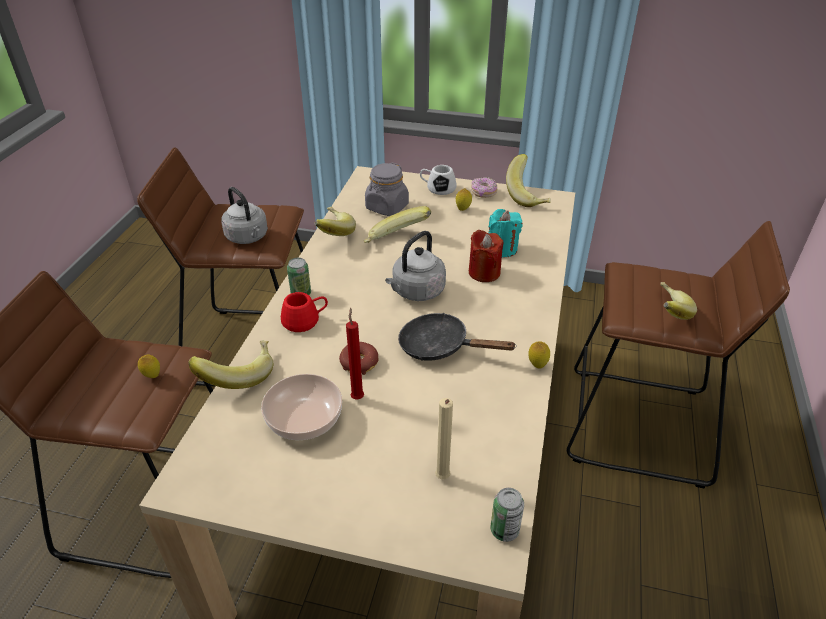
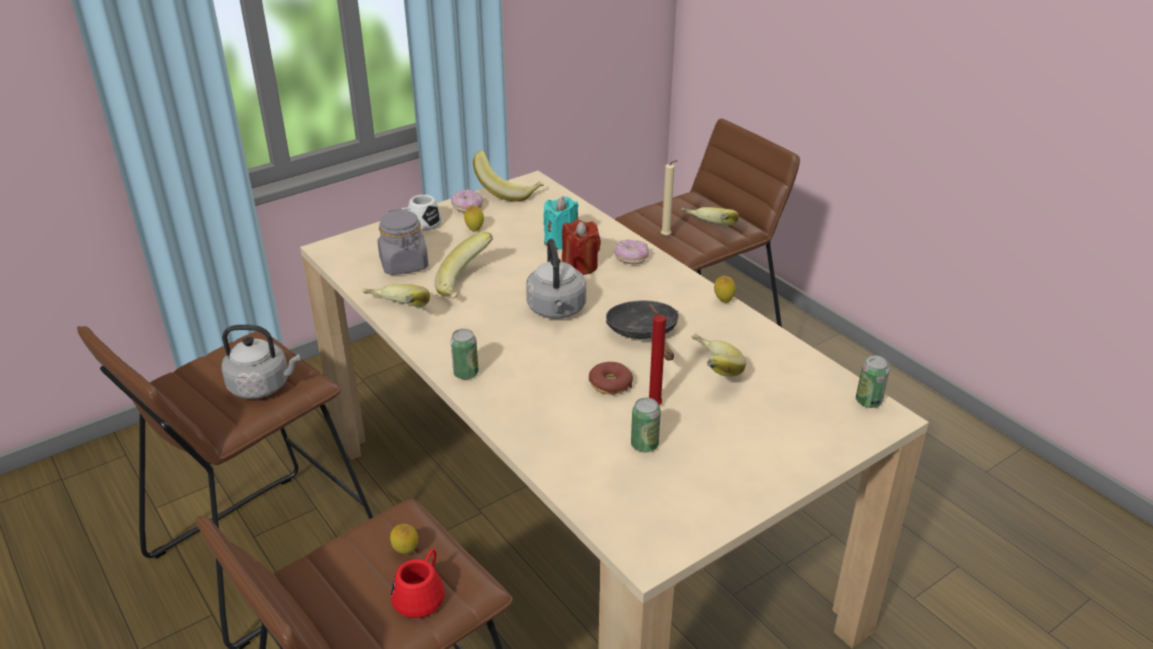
camera: 50 degrees left, 5 degrees down
(238, 375) = (537, 461): banana -> banana (709, 372)
(305, 320) = (510, 388): red mug -> red mug (422, 594)
(305, 418) = (644, 445): bowl -> can
(440, 347) = (644, 334): black frying pan -> black frying pan turned 105 degrees clockwise
(442, 479) = (792, 405): beige candle -> beige candle (667, 237)
(527, 290) = (631, 259): none -> donut

